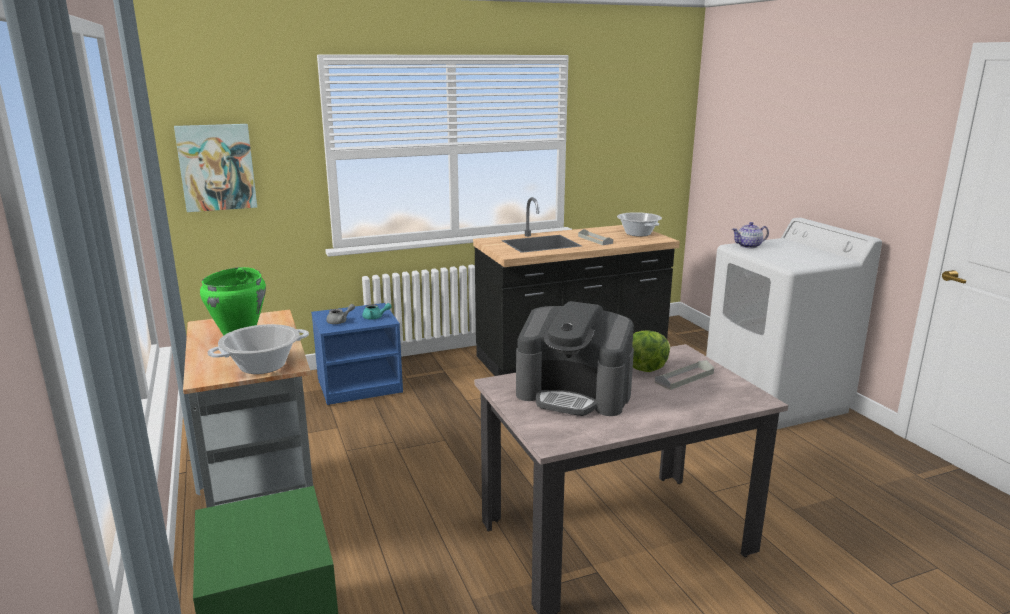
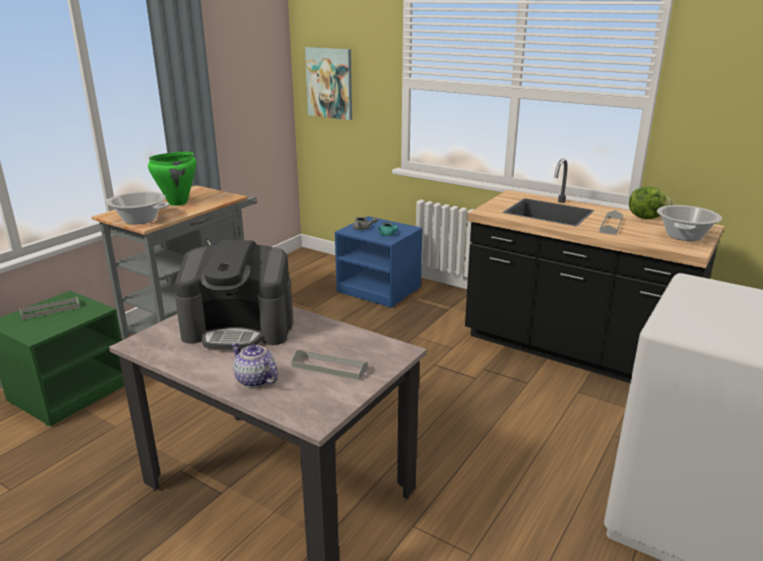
camera: 55 degrees right, 5 degrees up
(241, 533) = (50, 310): none -> grey tray
(574, 393) = (240, 328): coffee machine -> coffee machine turned 75 degrees counterclockwise
(645, 368) = (332, 344): lettuce -> lettuce (646, 217)
(749, 246) = (708, 287): teapot -> teapot (255, 380)

